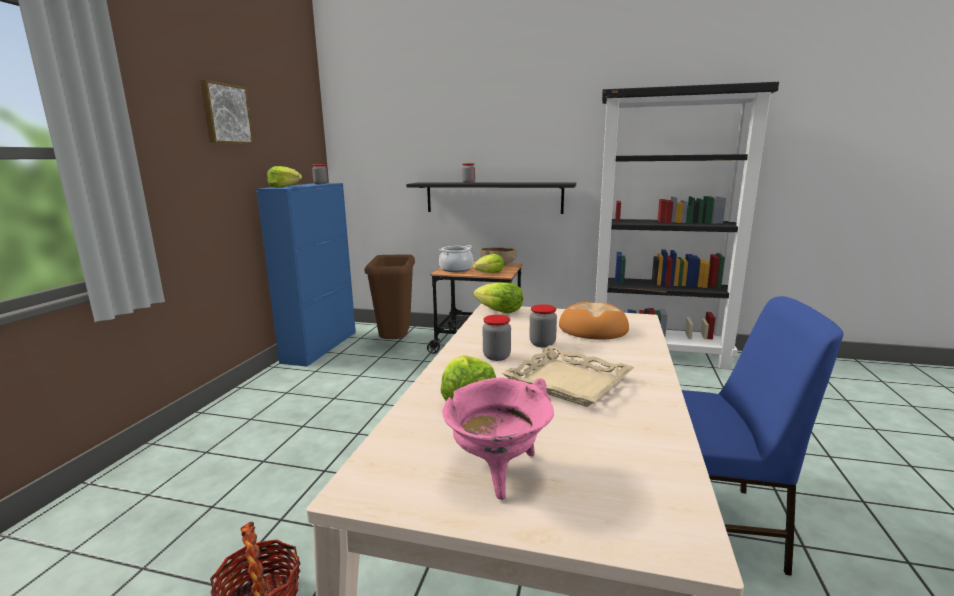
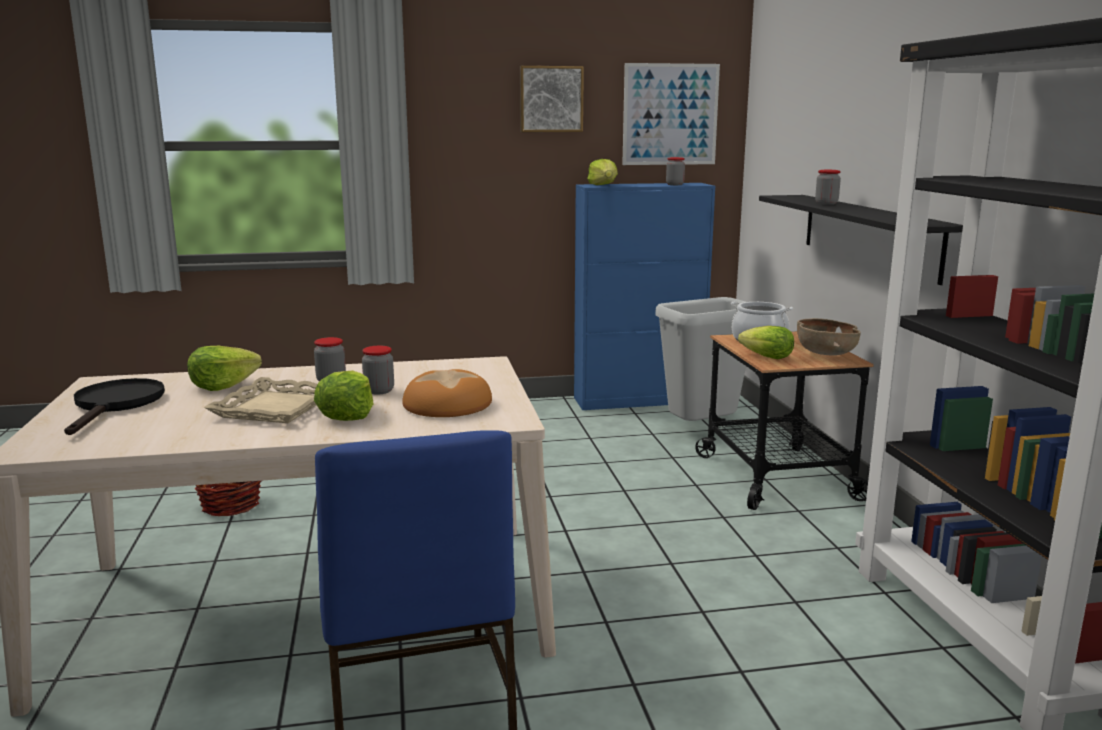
camera: 65 degrees right, 0 degrees up
(293, 132) = (670, 114): none -> picture
(396, 344) = (701, 431): brown trash can -> grey trash can
(498, 471) = (116, 405): pink cooking pot -> black frying pan
(499, 311) = (482, 365): lettuce -> lettuce (347, 415)

